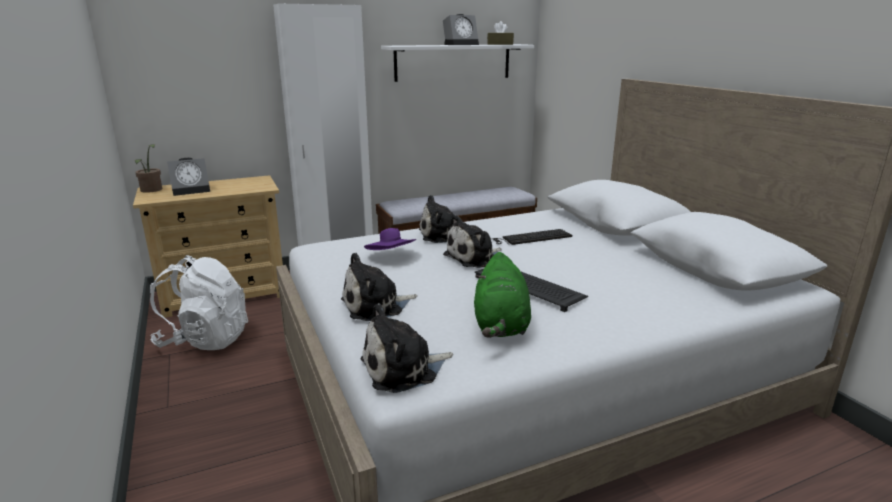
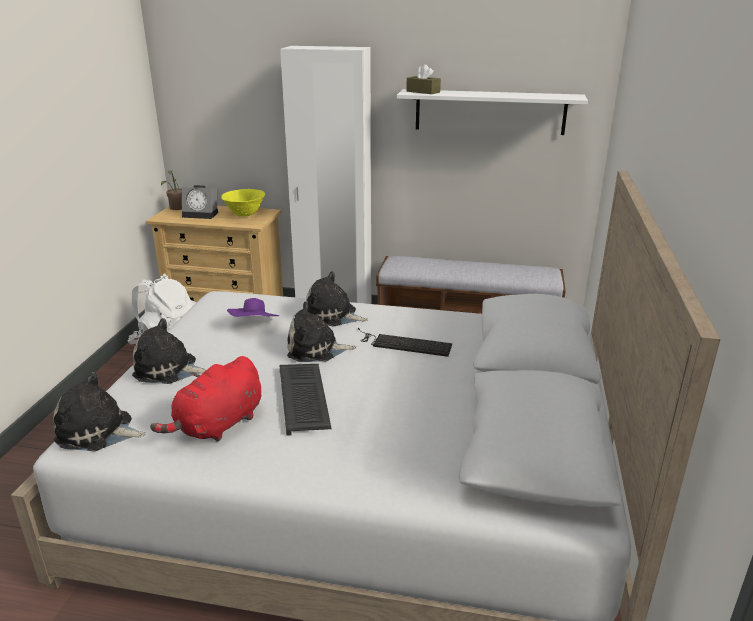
camera: 35 degrees right, 5 degrees up
(241, 183) = (245, 215): none -> yellow bowl
(461, 44) = (494, 93): alarm clock -> none
(500, 44) = (547, 95): brown tissue box -> brown tissue box (423, 92)
(501, 325) = (218, 425): green plush toy -> red plush toy

